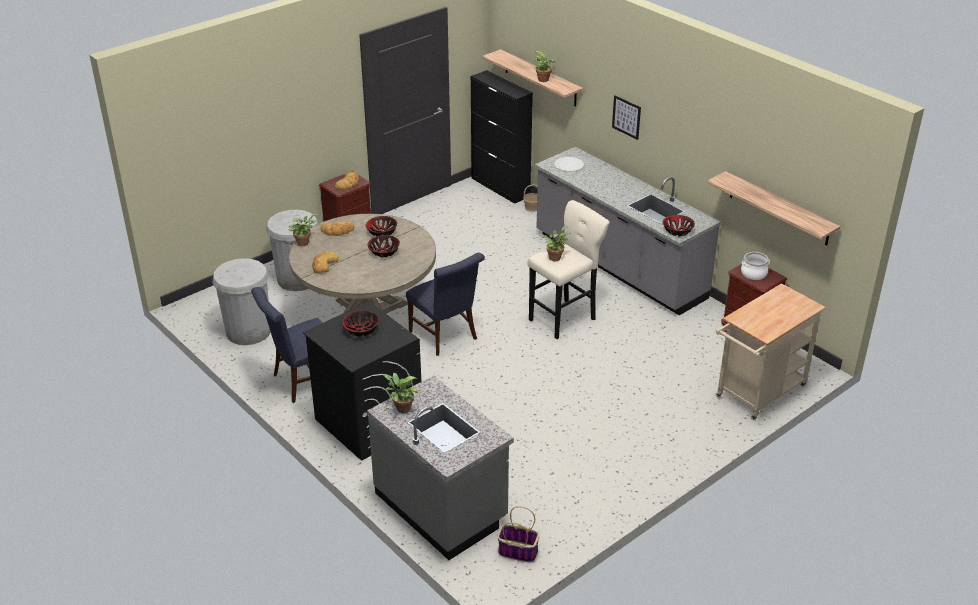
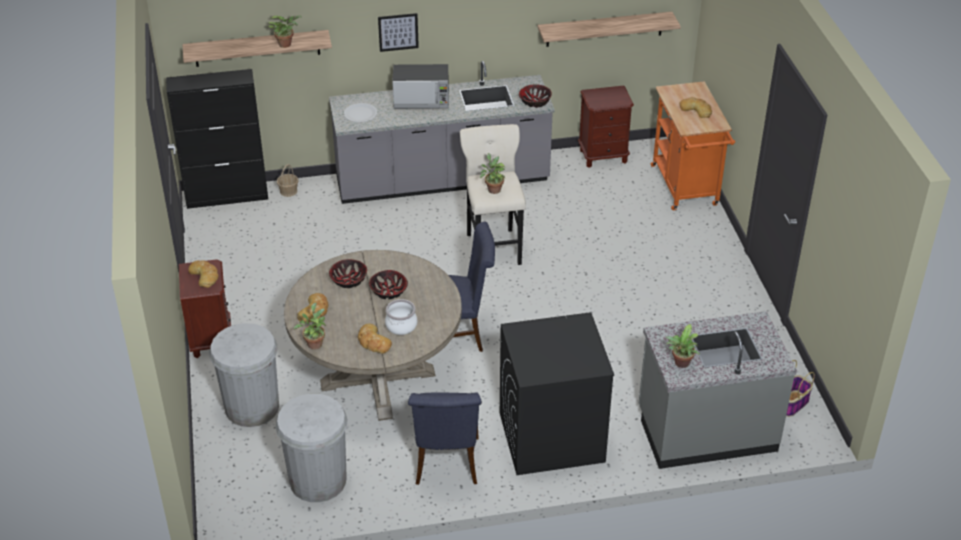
camera: 60 degrees left, 5 degrees up
(361, 330) = (548, 345): bowl -> none
(616, 183) = (421, 101): none -> microwave
(753, 273) = (605, 98): cooking pot -> cooking pot (401, 325)
(757, 395) = (686, 188): beige cart -> orange cart
(772, 315) = (696, 110): none -> bread

